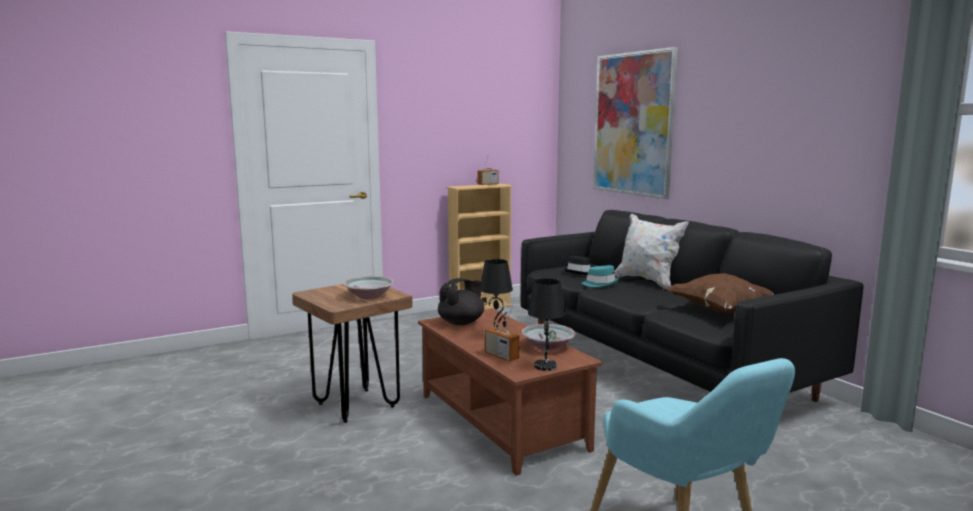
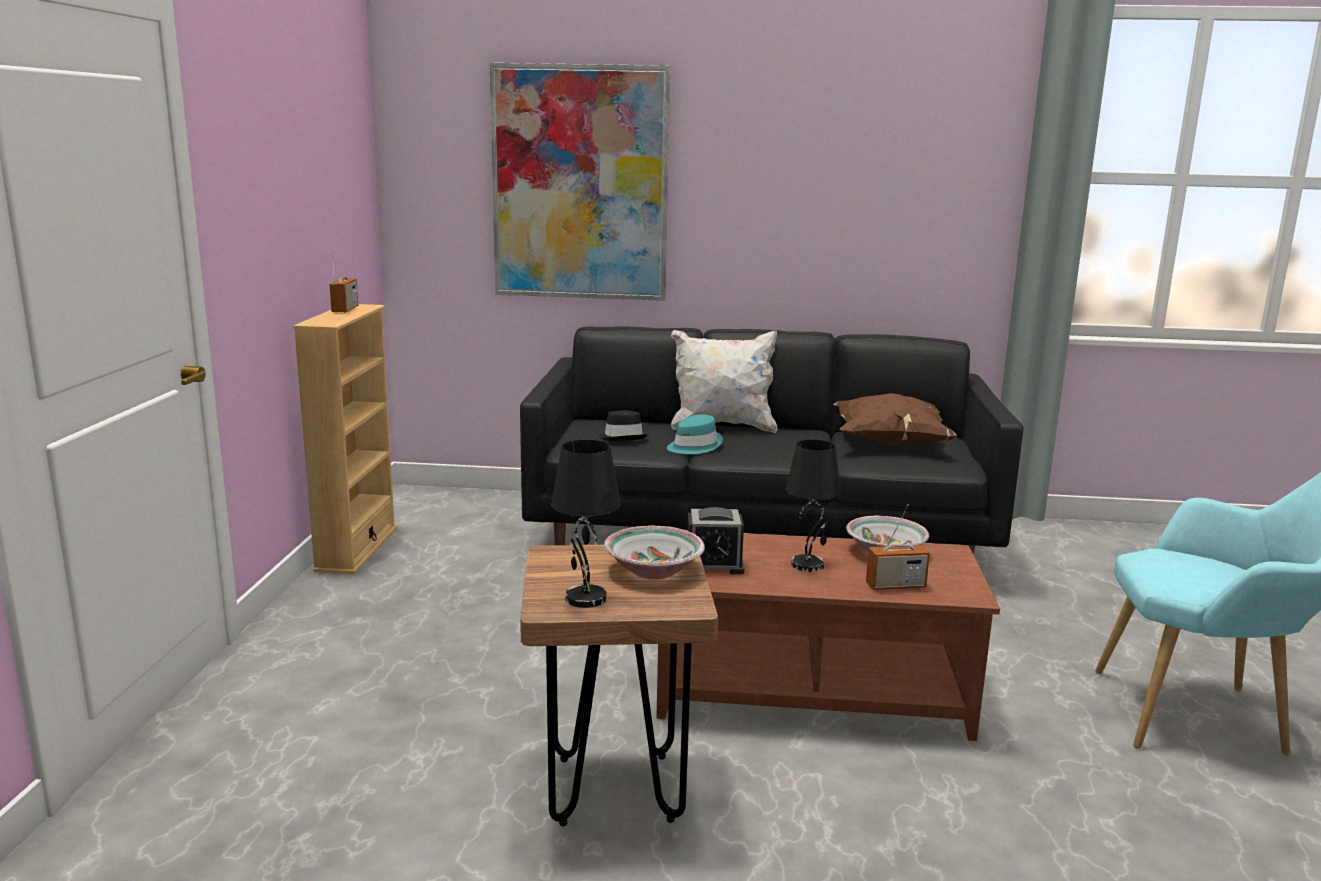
camera: 55 degrees left, 5 degrees up
(462, 323) = (713, 565): black teapot -> alarm clock
(545, 366) = (959, 575): black table lamp -> black table lamp (584, 598)

